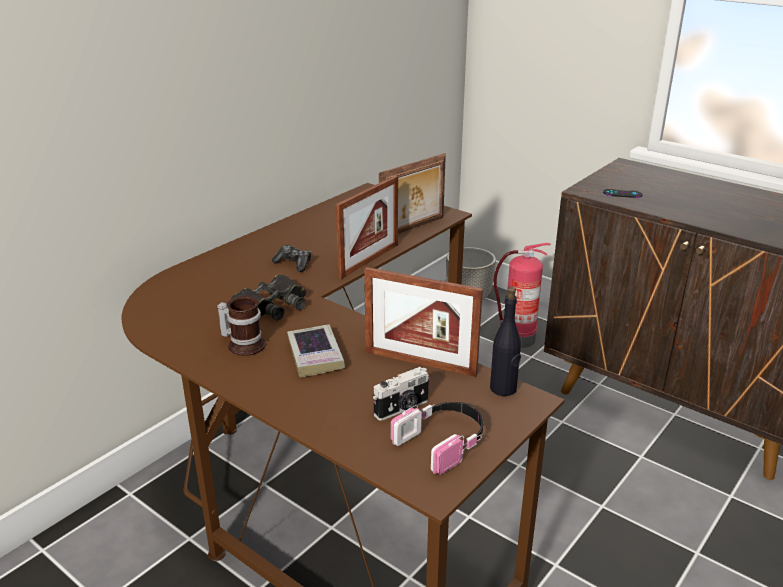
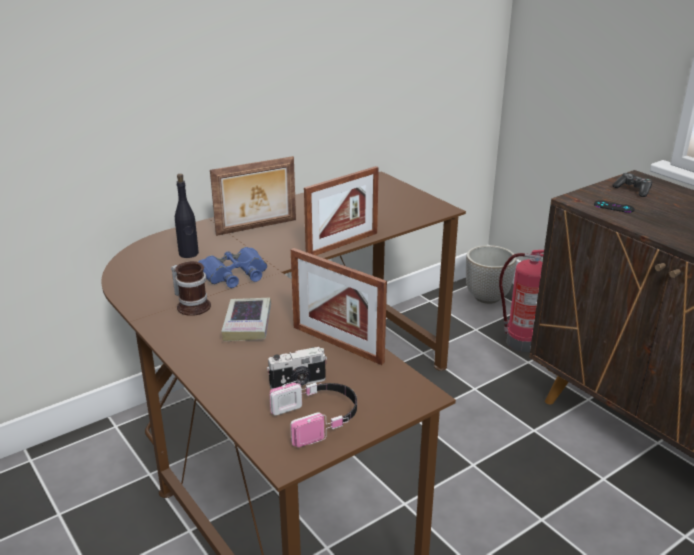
camera: 15 degrees right, 0 degrees up
(272, 305) = (234, 274): black binoculars -> blue binoculars
(293, 263) = (273, 239): game controller -> game controller (633, 190)
(413, 228) = (400, 219): picture frame -> picture frame (257, 228)
(503, 389) = (401, 380): black bottle -> black bottle (188, 254)

